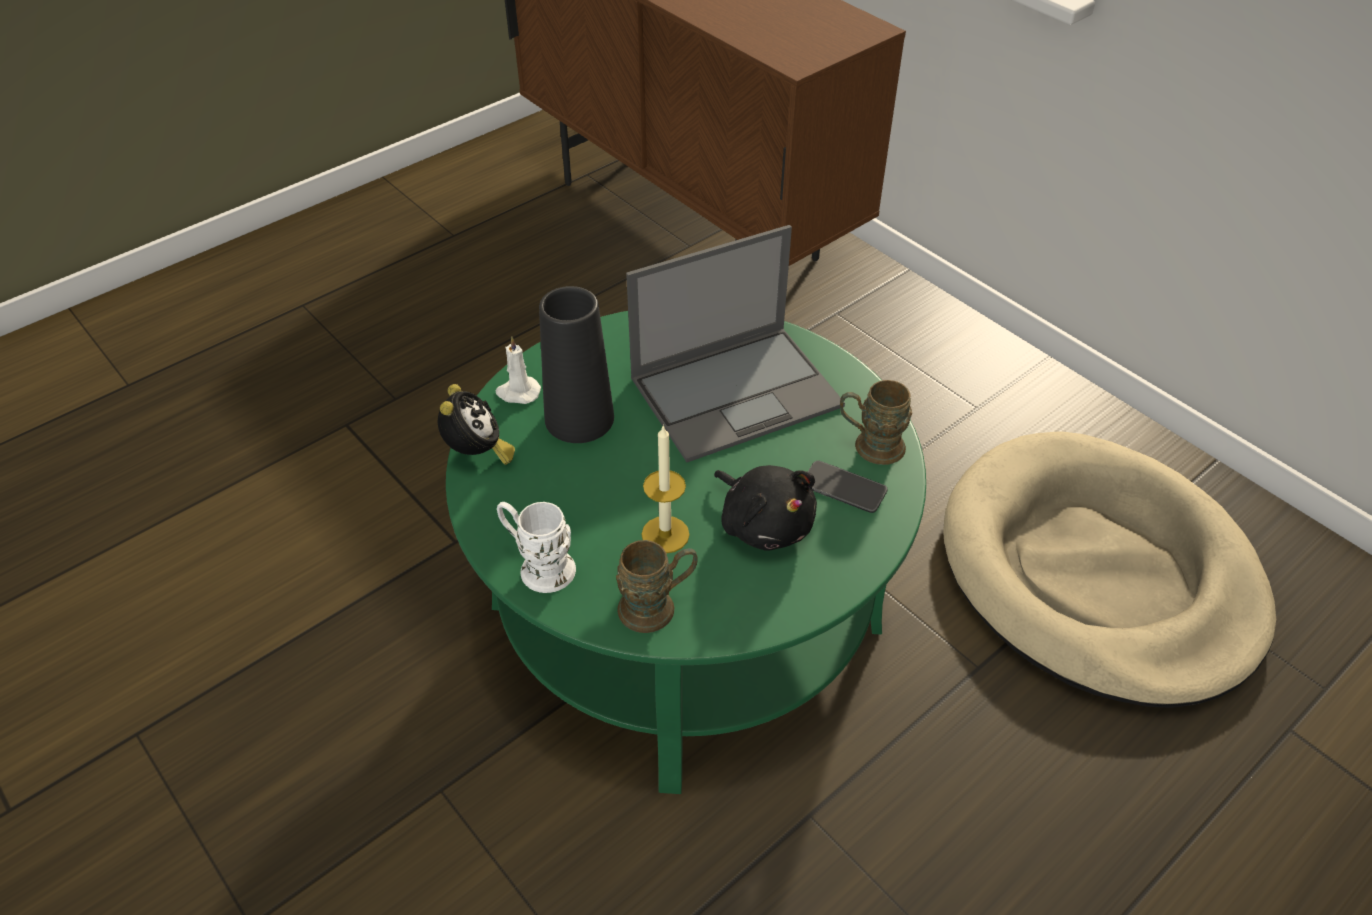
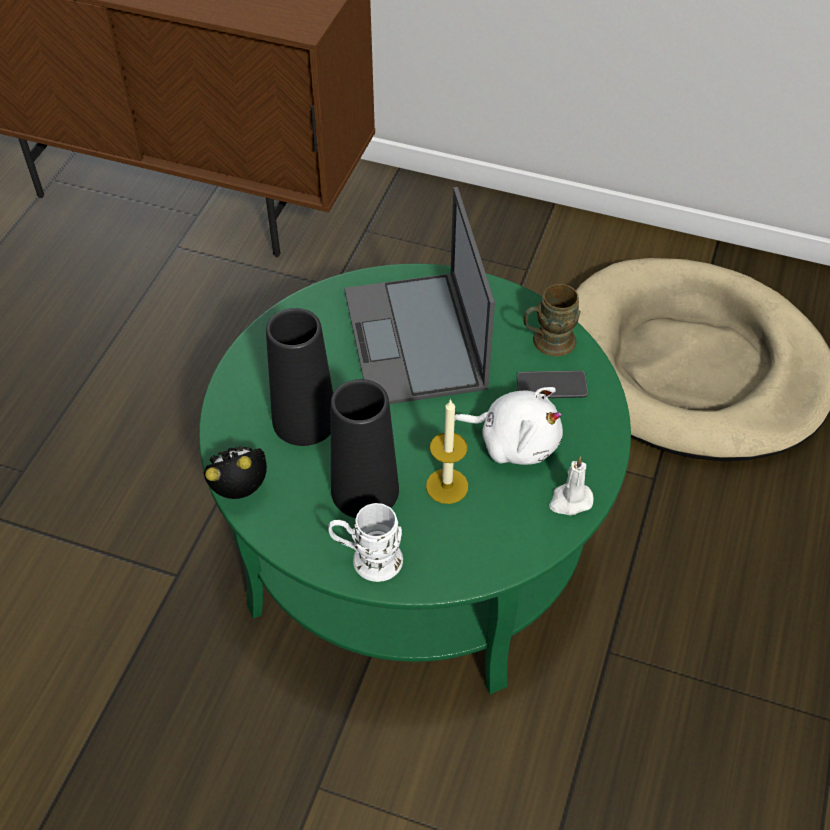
camera: 30 degrees left, 5 degrees up
(477, 454) = (242, 490): alarm clock -> alarm clock turned 75 degrees counterclockwise
(518, 392) = (234, 420): white candle -> white candle (570, 501)
(585, 503) = (365, 490): none -> black vase
(657, 606) = (483, 546): brown mug -> none
(738, 391) = (415, 340): laptop -> laptop turned 135 degrees clockwise
(764, 523) = (514, 441): black plush toy -> white plush toy

